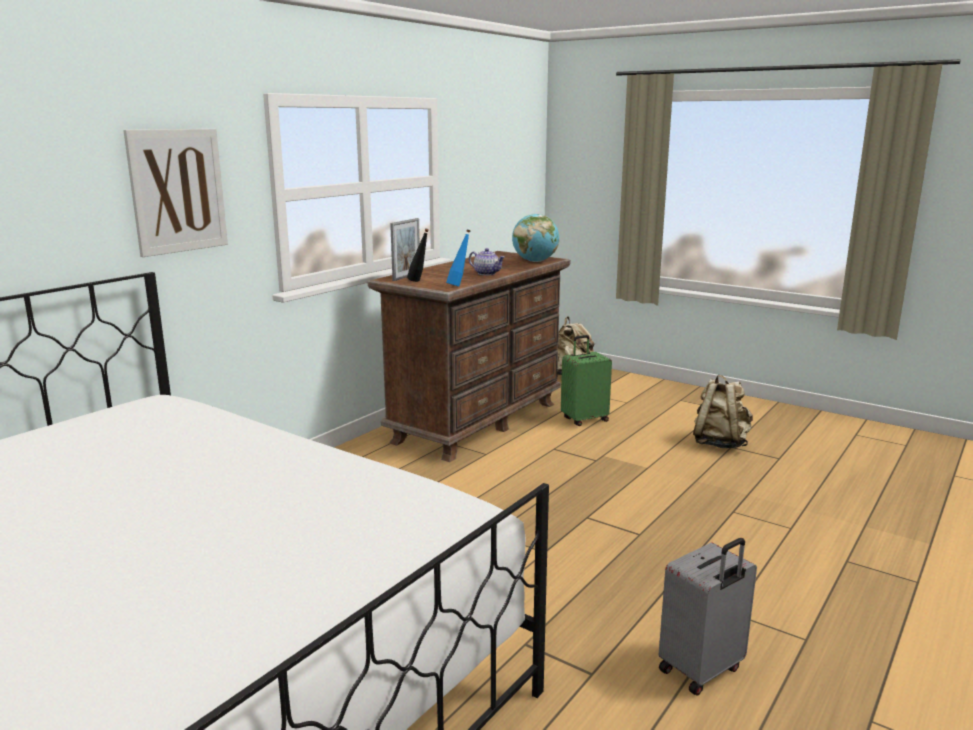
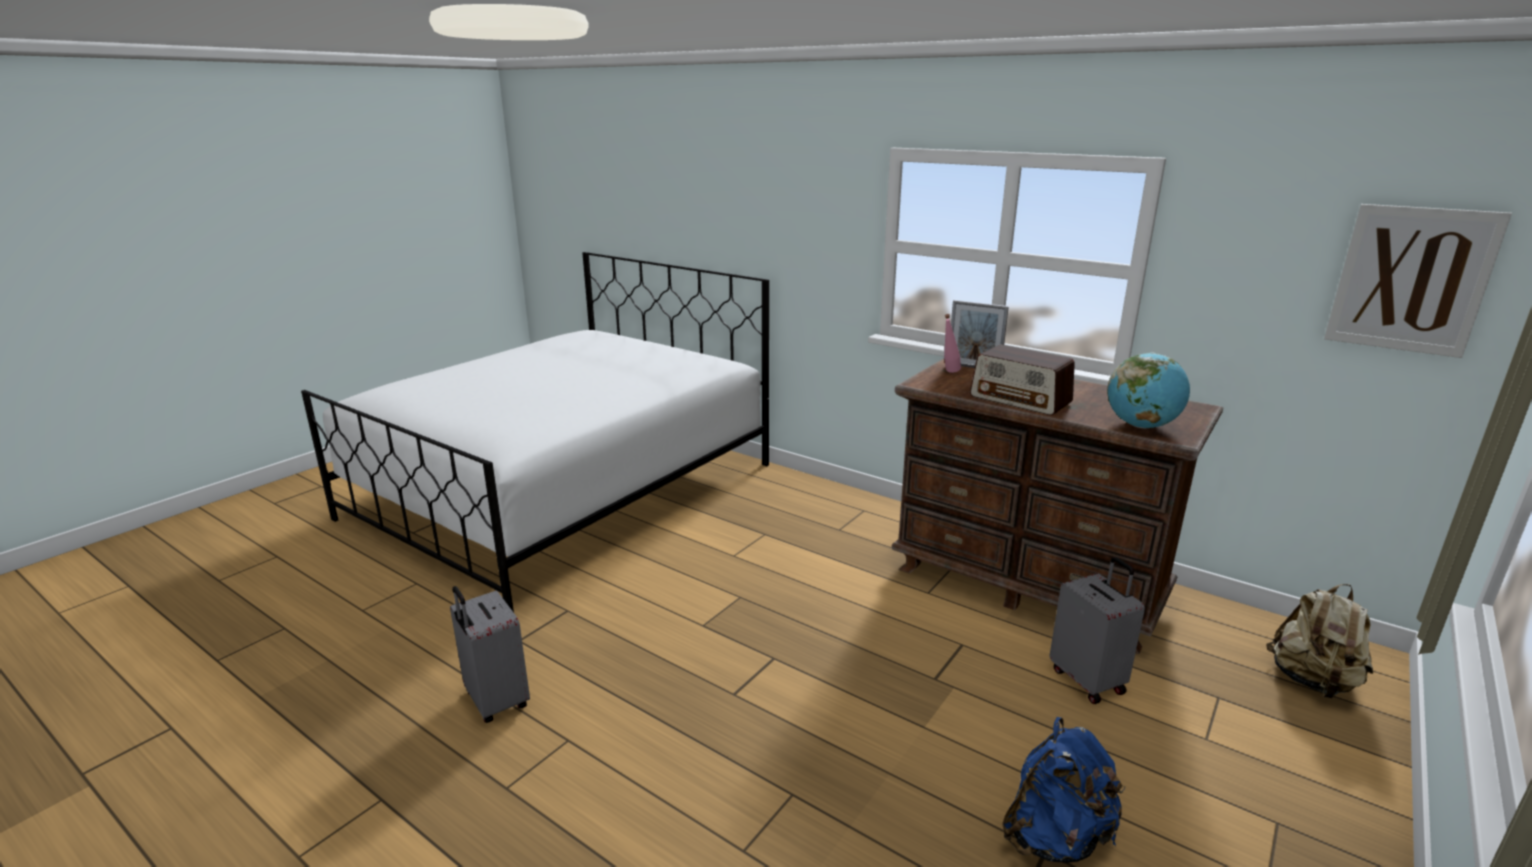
camera: 90 degrees right, 5 degrees up
(178, 191) = (802, 224): picture -> picture (1411, 279)
(419, 281) = (948, 372): black bottle -> pink bottle
(459, 286) = (934, 388): blue bottle -> none
(487, 273) = (1020, 400): teapot -> radio
(584, 419) = (1088, 680): green suitcase -> grey suitcase
(719, 443) = (1055, 837): beige backpack -> blue backpack

